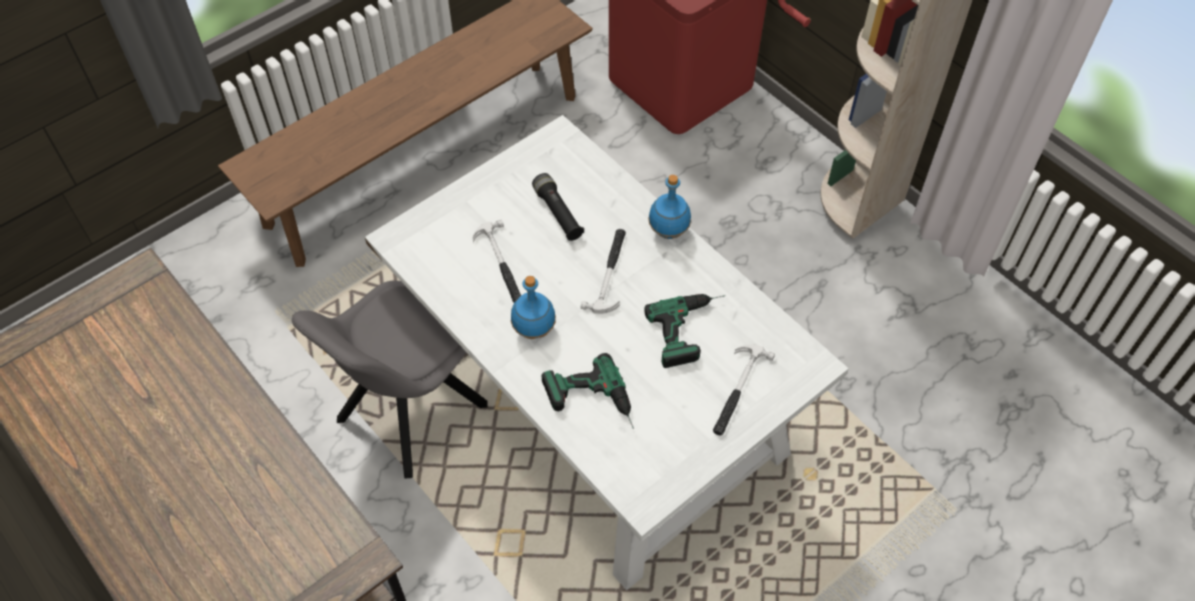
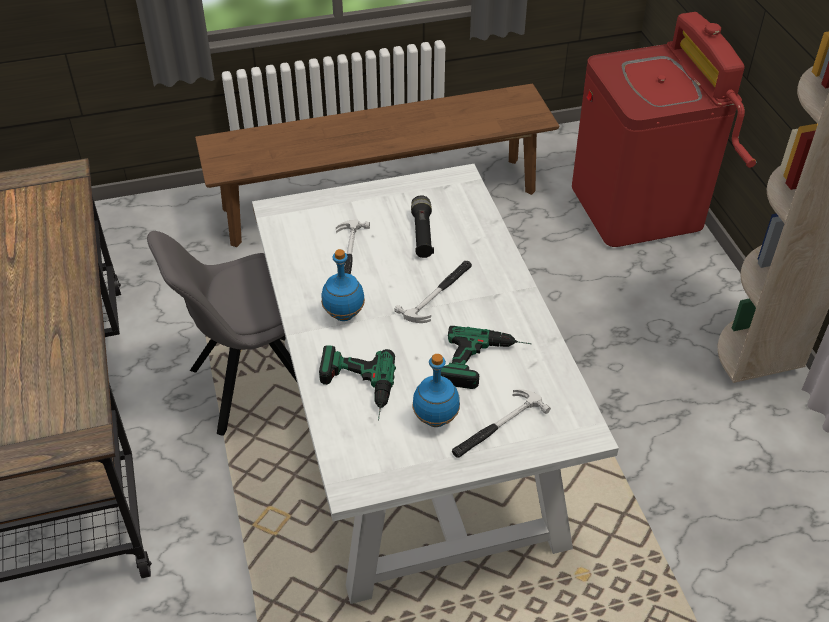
camera: 25 degrees right, 10 degrees down
(669, 232) = (512, 279): blue bottle -> blue bottle (435, 420)

